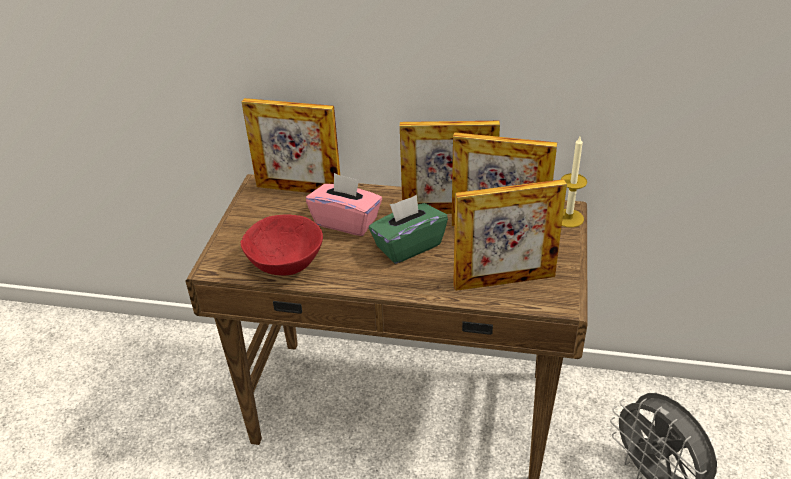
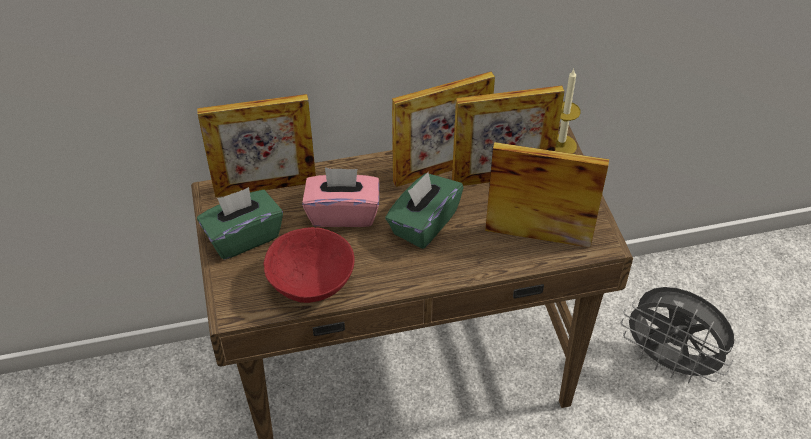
camera: 25 degrees left, 10 degrees up
(258, 218) = (243, 237): none -> green tissue box
(504, 281) = (538, 236): picture frame -> picture frame turned 135 degrees counterclockwise

